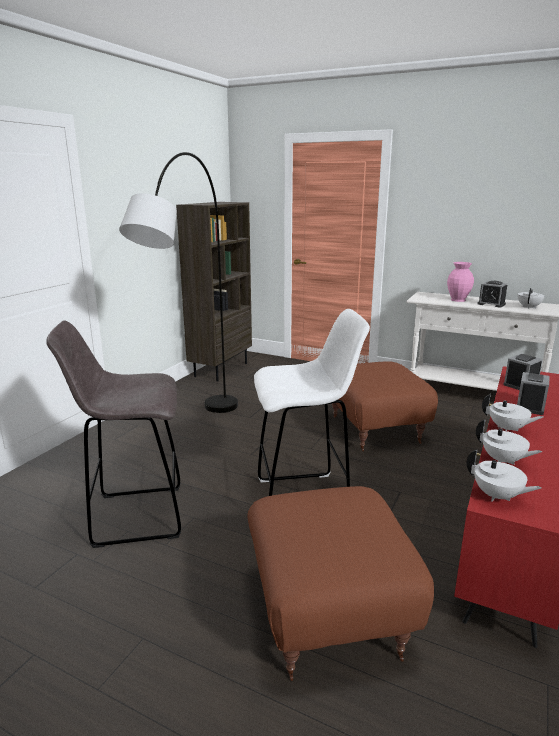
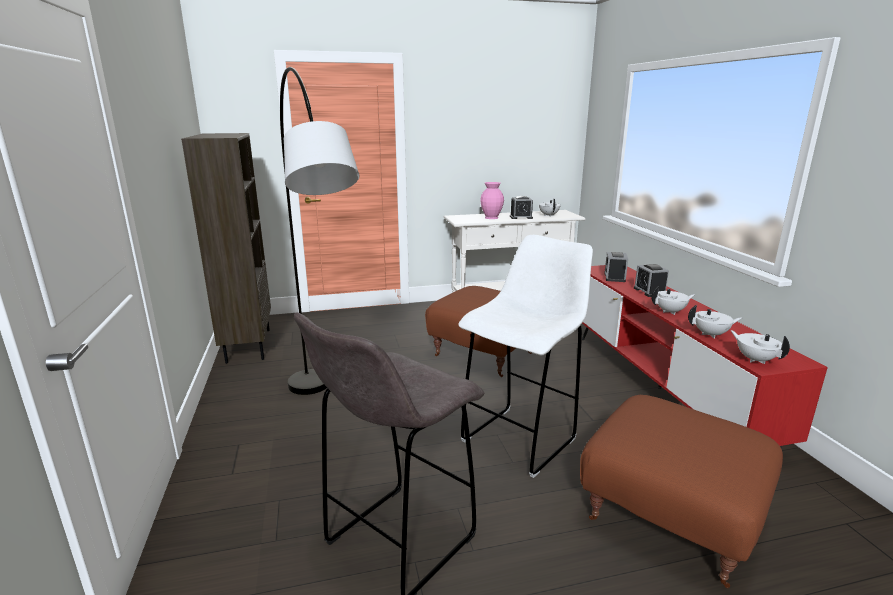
camera: 40 degrees left, 0 degrees up
(497, 496) = (755, 359): white teapot -> white teapot turned 120 degrees counterclockwise

